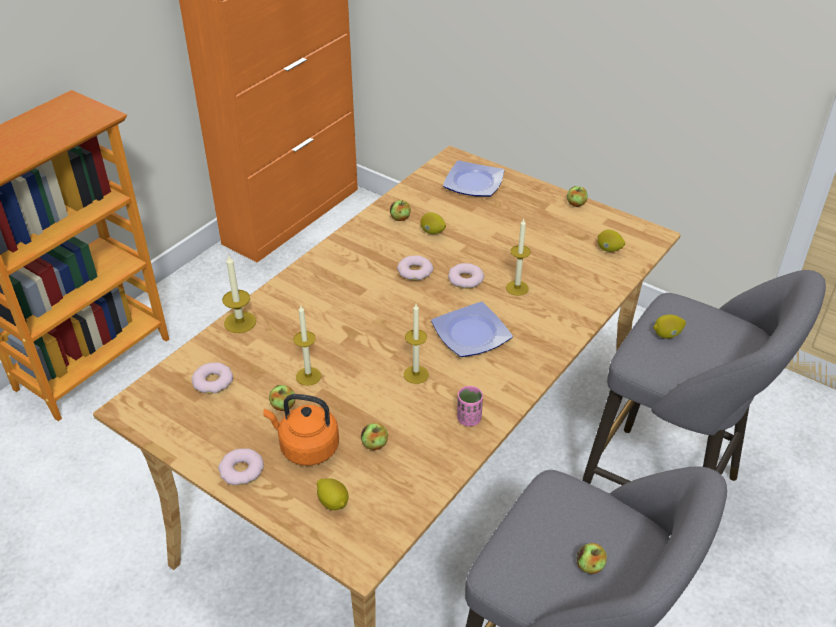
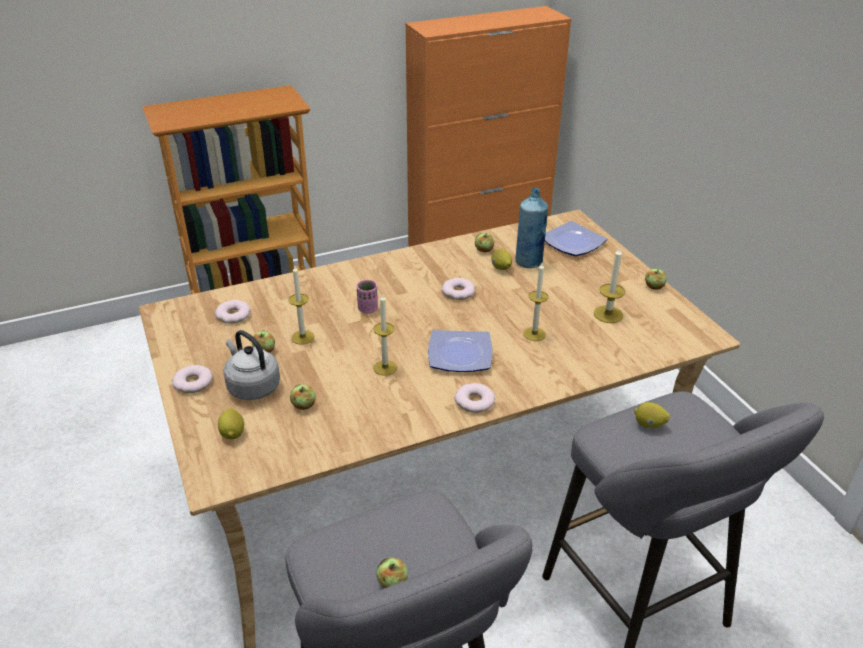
camera: 30 degrees right, 5 degrees down
(240, 322) = (291, 282): candle -> candle (608, 314)
(306, 447) = (252, 386): orange kettle -> grey kettle
(452, 217) = (528, 262): none -> blue bottle
(465, 279) = (495, 312): donut -> donut (474, 401)
(469, 419) = (395, 417): pink cup -> pink cup (368, 309)
(609, 249) = (651, 333): lemon -> none

